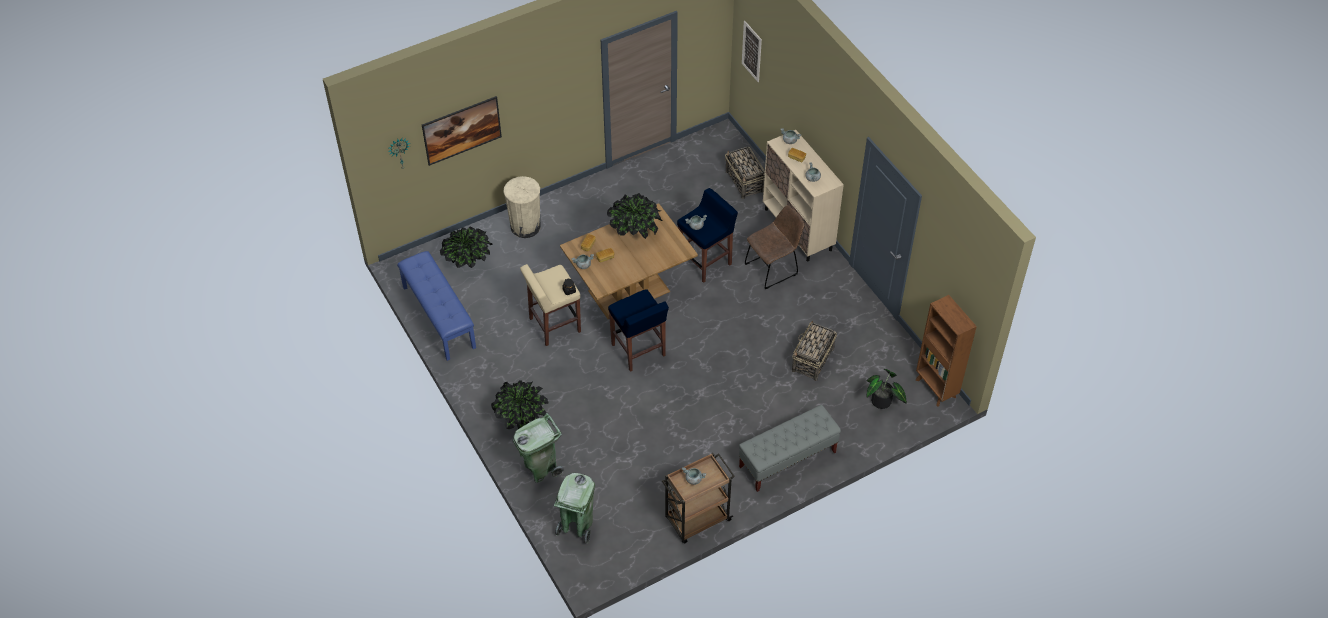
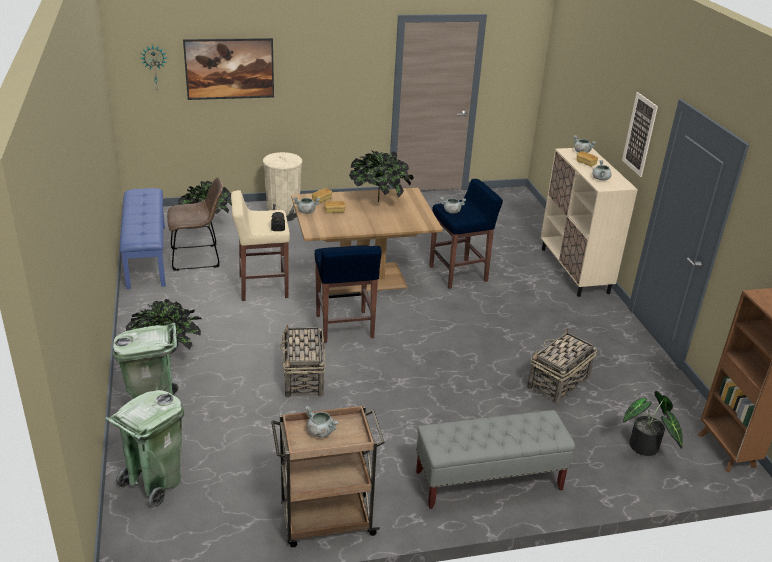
camera: 15 degrees right, 20 degrees down
(745, 182) = (527, 227): basket -> basket (303, 378)
(751, 51) = (559, 80): picture -> picture (639, 134)
(773, 268) = (535, 294): brown chair -> brown chair (198, 257)

